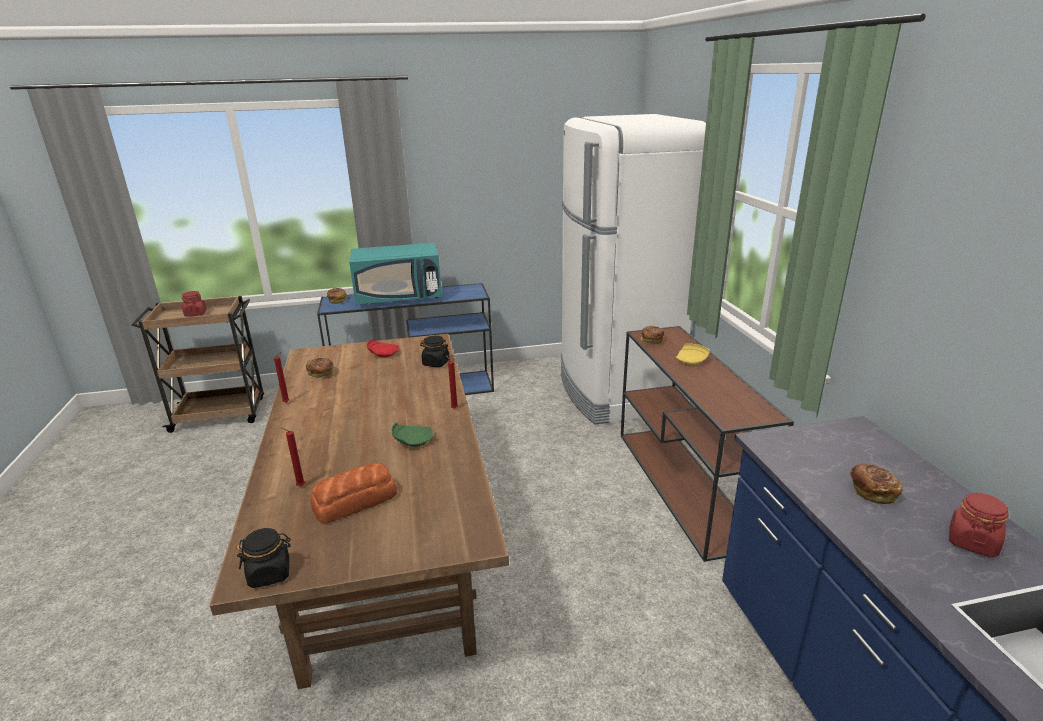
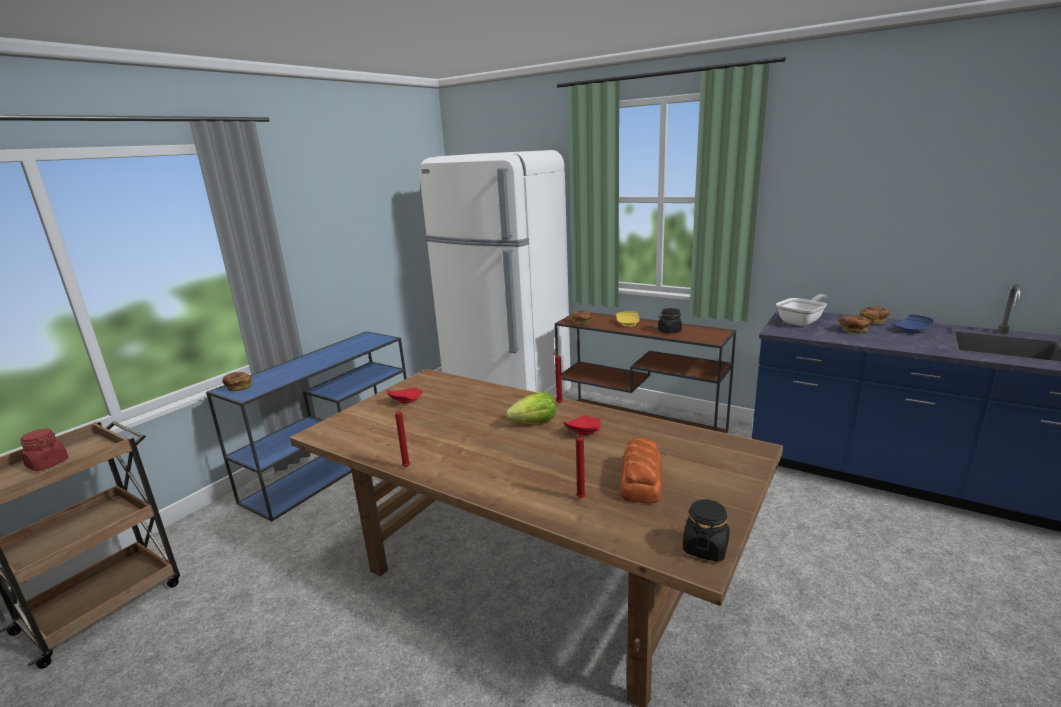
camera: 45 degrees left, 5 degrees down
(321, 374) = (382, 436): bread -> bread (873, 321)
(399, 297) = (309, 363): turquoise microwave -> none
(404, 415) = (534, 423): none -> lettuce
(412, 441) = (583, 432): green plate -> red plate
(435, 363) = (470, 387): black jar -> black jar (669, 331)
(835, 446) = (802, 322): none -> frying pan
(972, 541) = (912, 330): red jar -> blue plate

